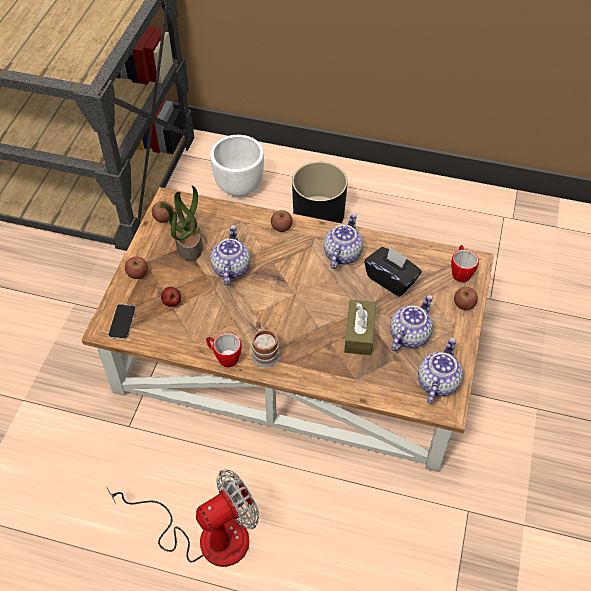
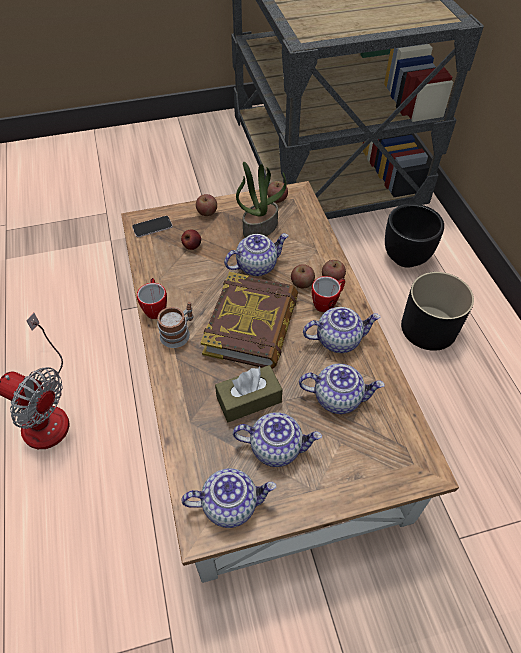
camera: 60 degrees right, 0 degrees up
(239, 187) = (406, 257): white planter -> black planter
(291, 300) = (252, 325): none -> book
(391, 280) = (338, 397): black tissue box -> teapot
(460, 272) = (402, 461): mug -> mug (327, 302)
(464, 304) = (357, 486): apple -> apple (302, 283)

